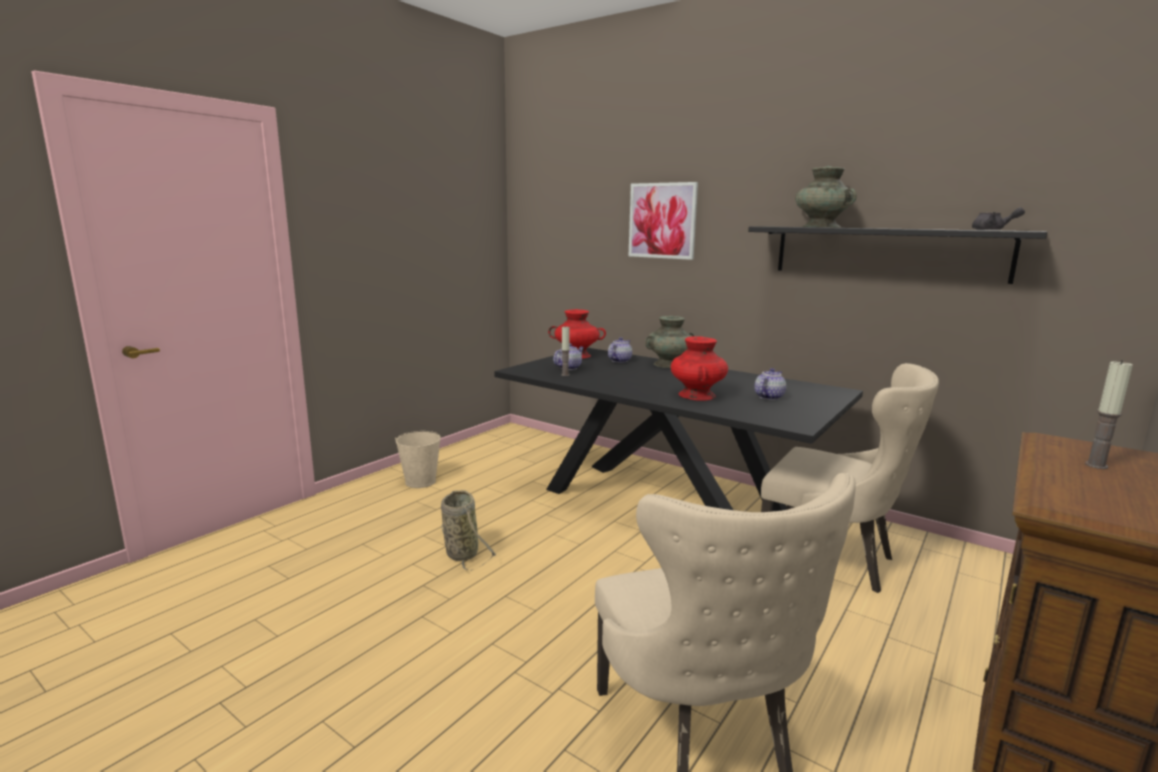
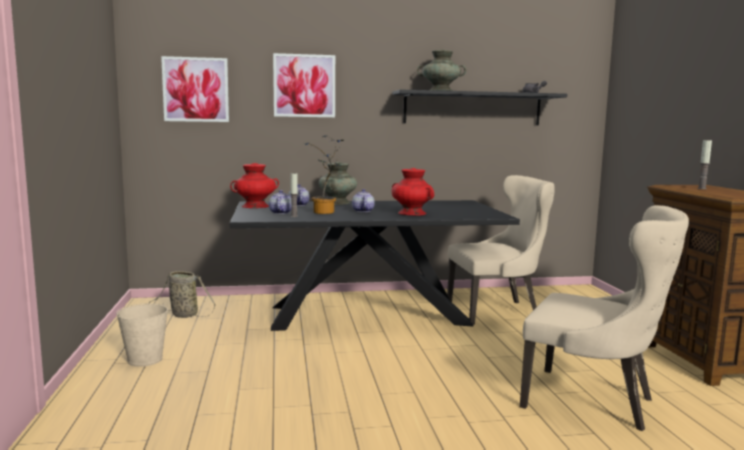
camera: 45 degrees left, 5 degrees down
(461, 552) = (294, 386): basket -> basket (182, 315)
(563, 226) = (196, 89): none -> picture
(608, 376) = (325, 213): none -> potted plant
(768, 397) = (446, 208): teapot -> teapot (362, 211)

